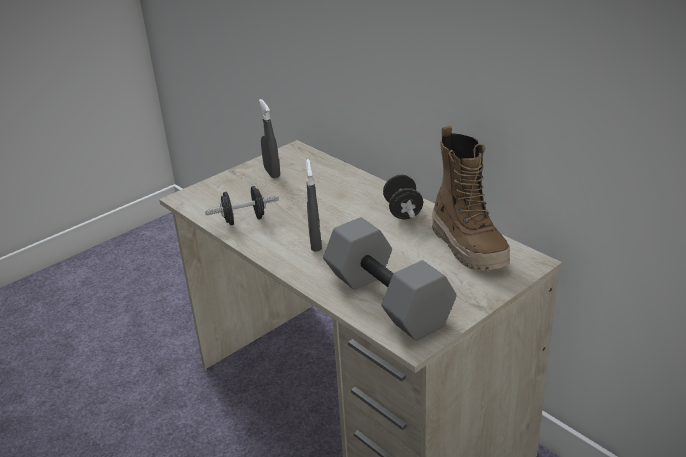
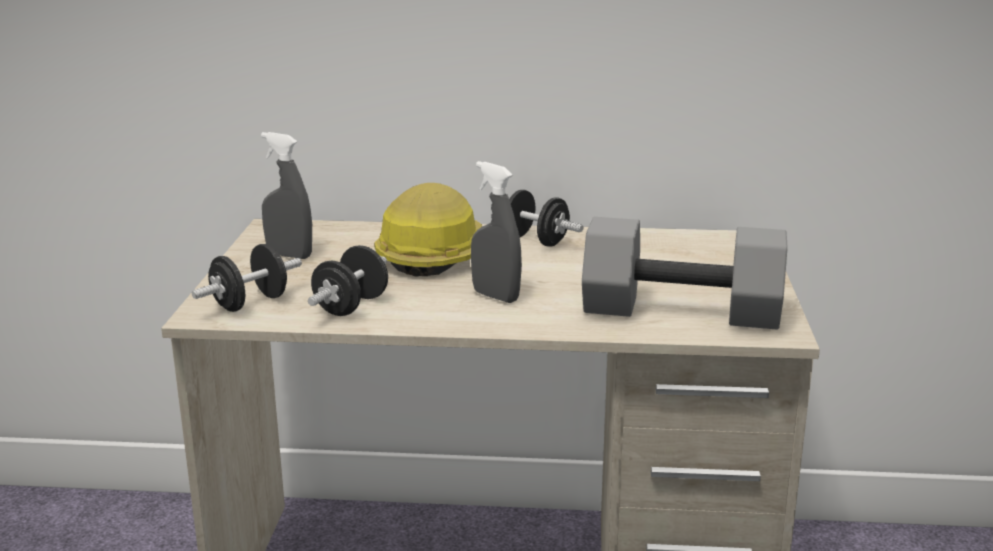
camera: 45 degrees left, 10 degrees down
(209, 199) = (250, 303): none -> black dumbbell
(334, 200) = (432, 255): none -> hard hat
(468, 247) = (665, 246): boot -> none

